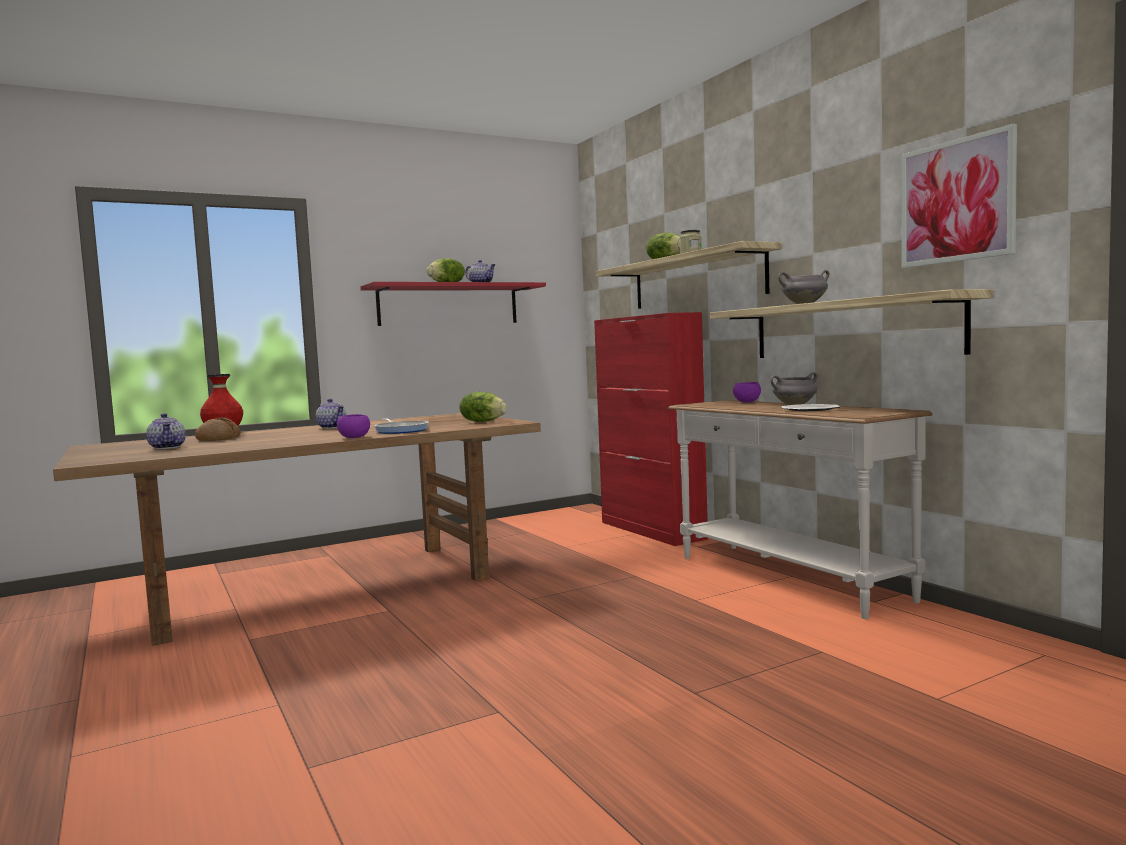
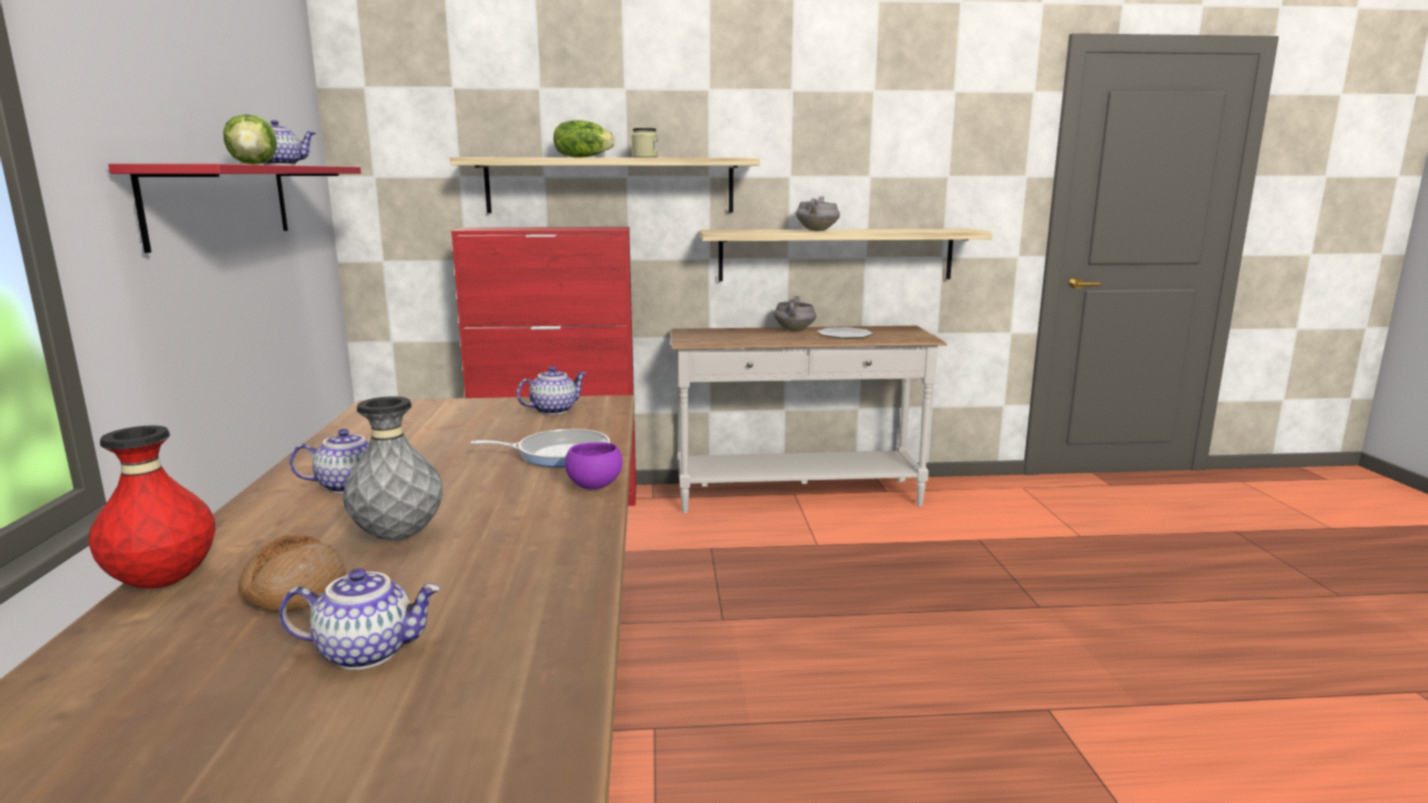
camera: 65 degrees left, 10 degrees up
(274, 436) = (398, 537): none -> grey vase
(483, 422) = (553, 410): lettuce -> teapot
(747, 402) = (721, 330): purple bowl -> none
(956, 201) = (947, 152): picture -> none

